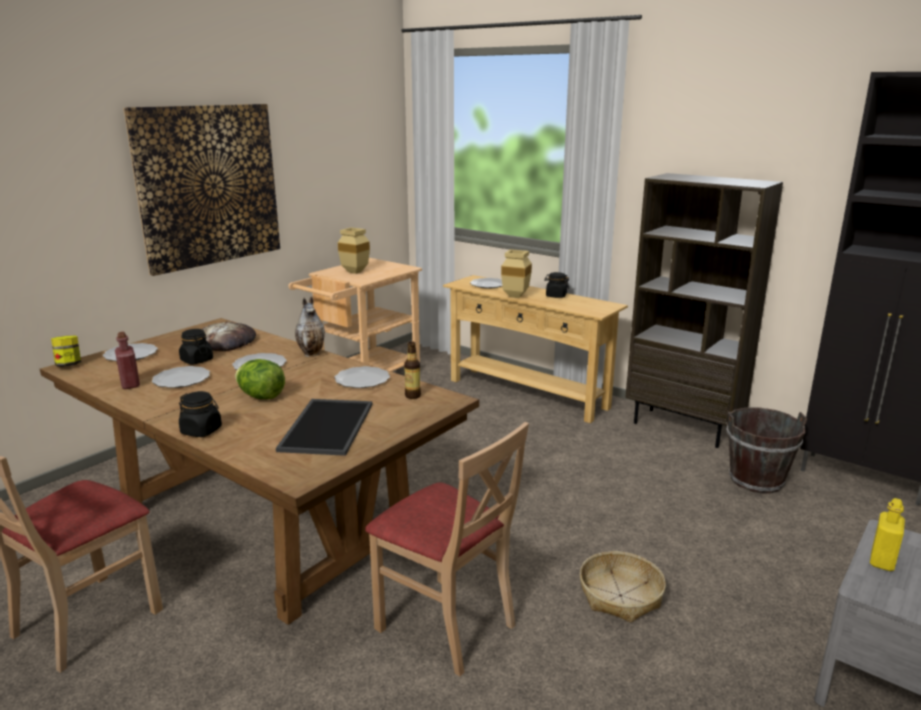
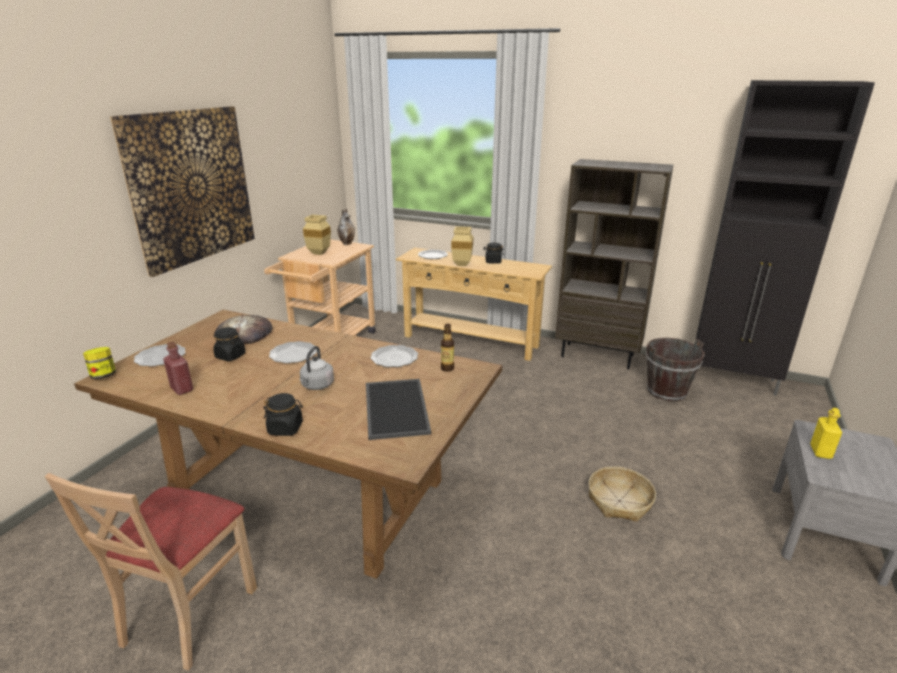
camera: 15 degrees left, 5 degrees up
(182, 379) = (229, 377): plate -> none
(261, 396) = (317, 386): lettuce -> grey kettle
(312, 354) = (333, 337): vase -> vase (347, 243)
(446, 624) = (505, 551): beige chair -> none

